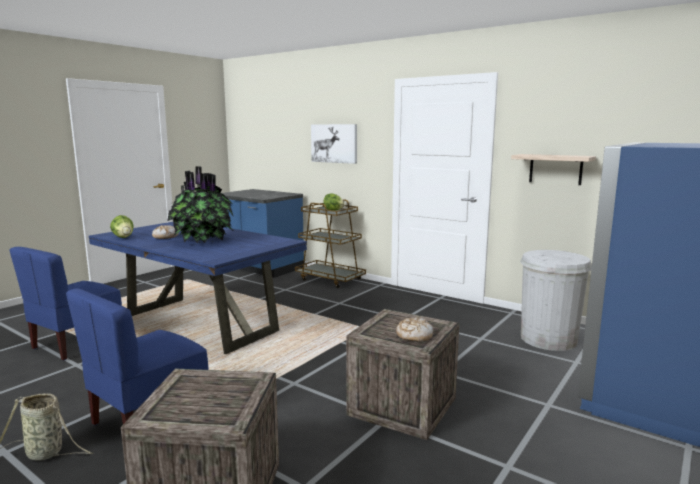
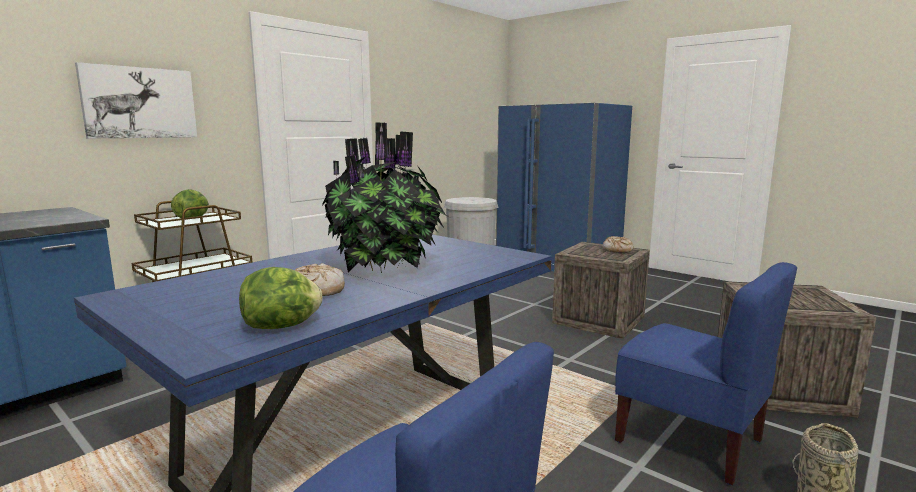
camera: 85 degrees left, 0 degrees up
(555, 169) = (417, 131): shelf -> none

